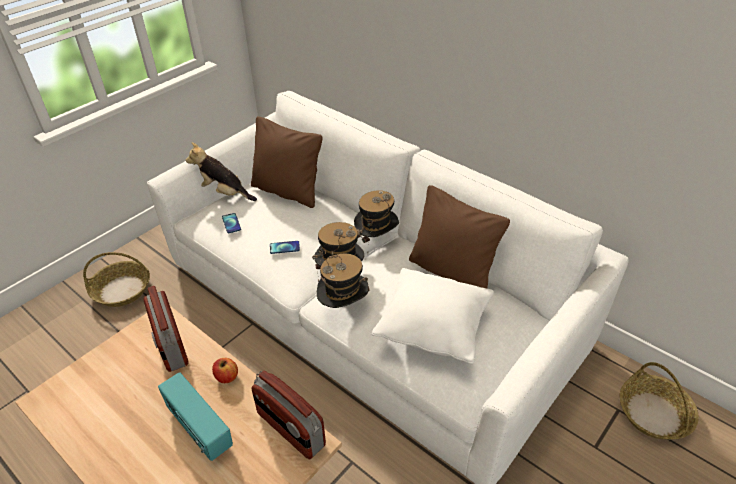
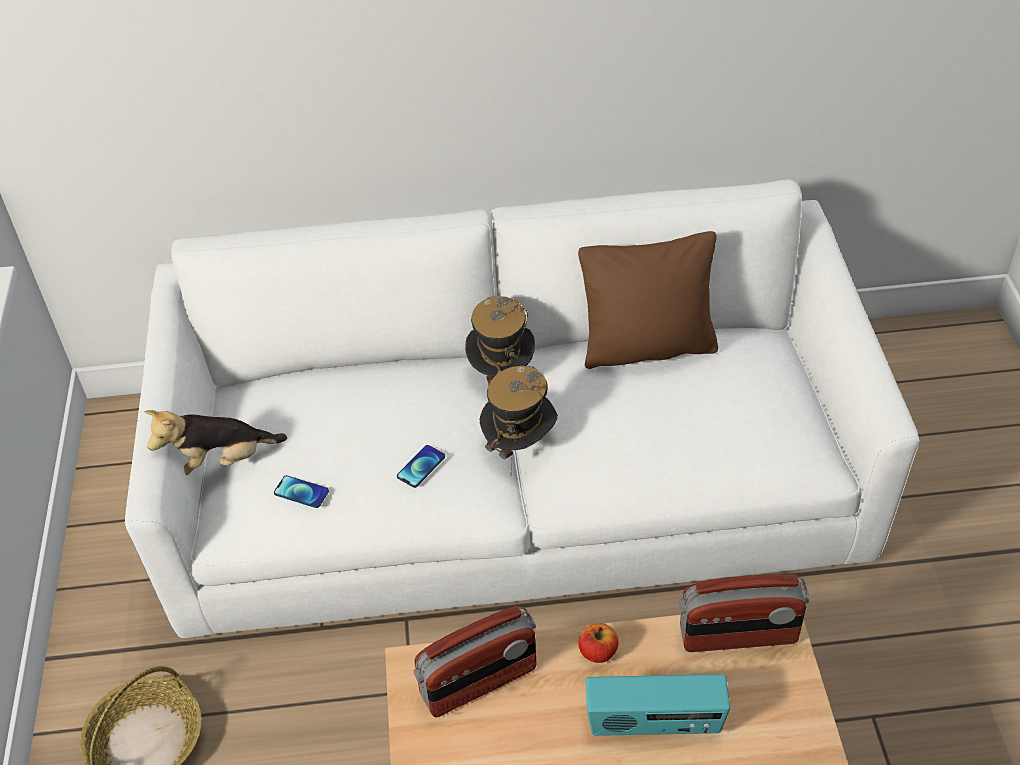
camera: 45 degrees left, 5 degrees up
(170, 344) = (479, 682): radio -> radio turned 45 degrees counterclockwise
(287, 191) = (309, 395): brown pillow -> none
(343, 307) = (591, 478): hat -> none
(433, 330) = (716, 424): white pillow -> none
(654, 414) = (913, 362): basket -> none

